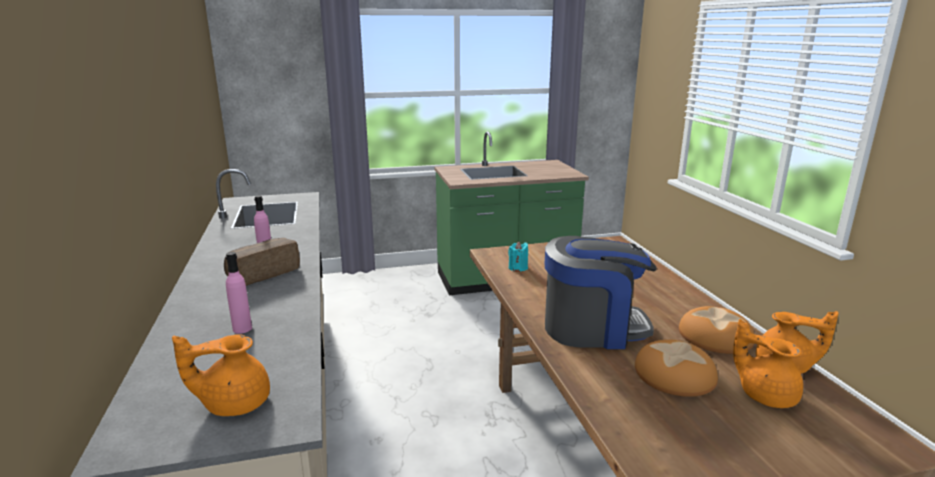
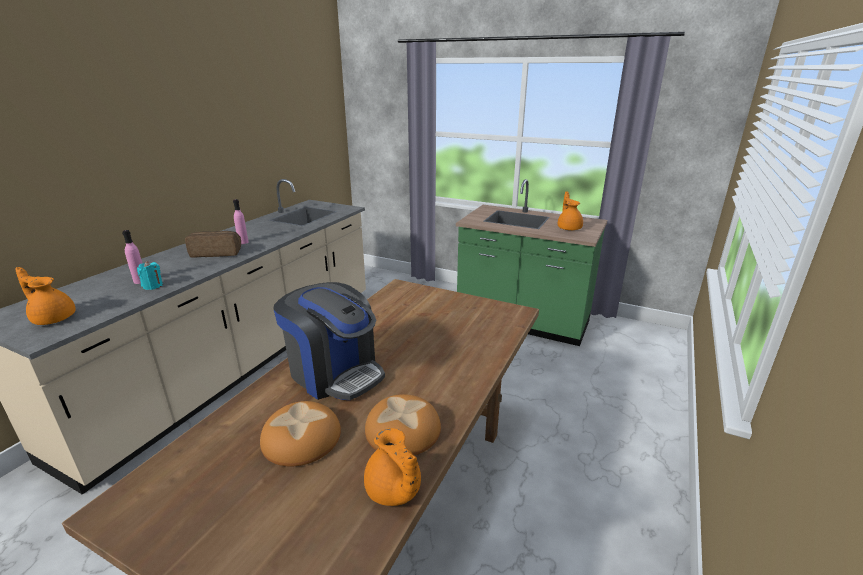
camera: 40 degrees right, 5 degrees up
(518, 268) = (392, 305): turquoise candle -> turquoise candle (152, 286)
(765, 394) = (321, 499): orange teapot -> orange teapot (569, 228)

